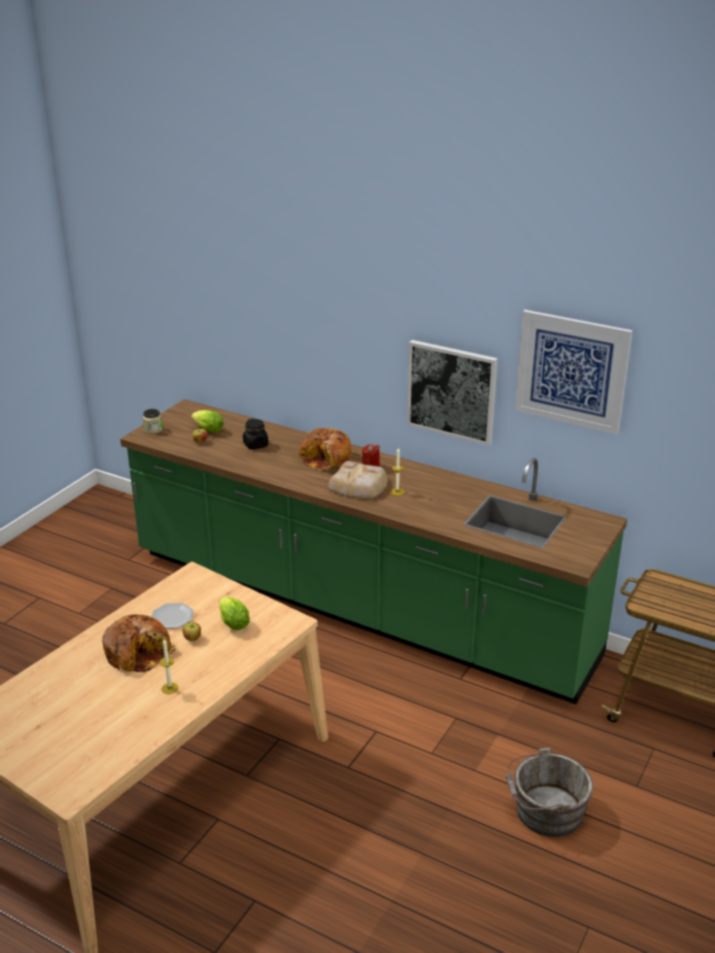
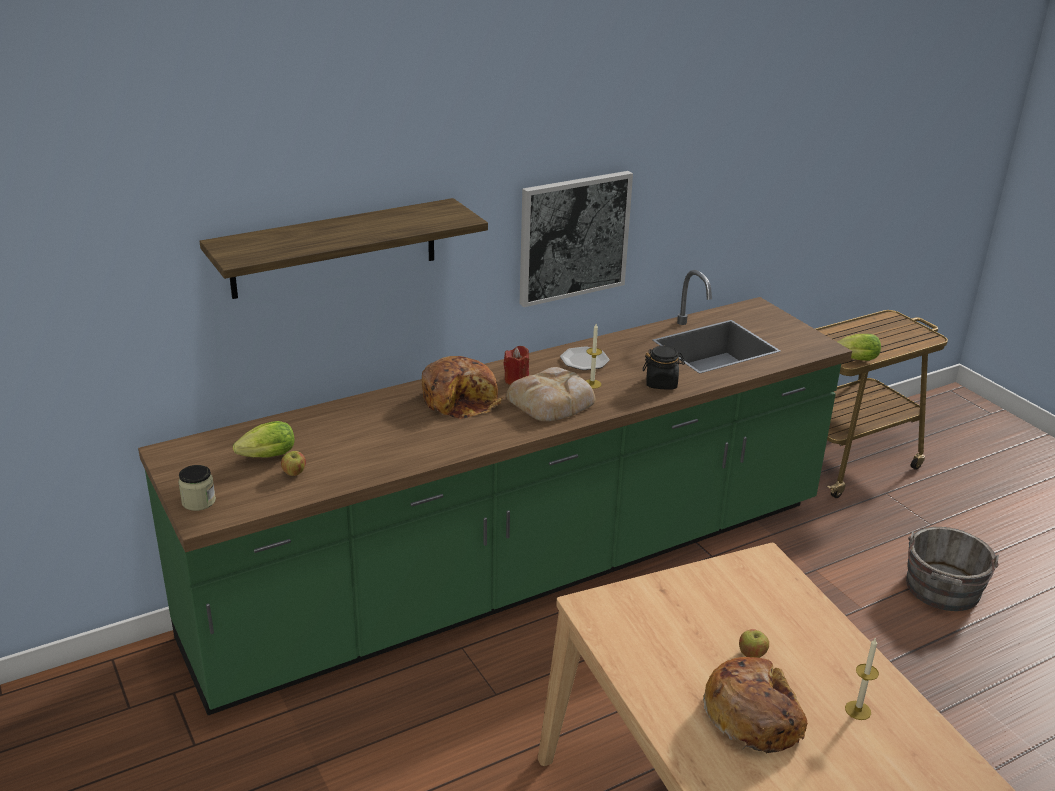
camera: 60 degrees left, 0 degrees up
(172, 617) = (688, 657): plate -> plate (584, 360)
(232, 622) = (734, 608): lettuce -> lettuce (853, 359)
(256, 445) = (362, 434): black jar -> black jar (661, 383)
(290, 331) = (335, 248): none -> shelf
(571, 371) = (706, 153): picture -> none

